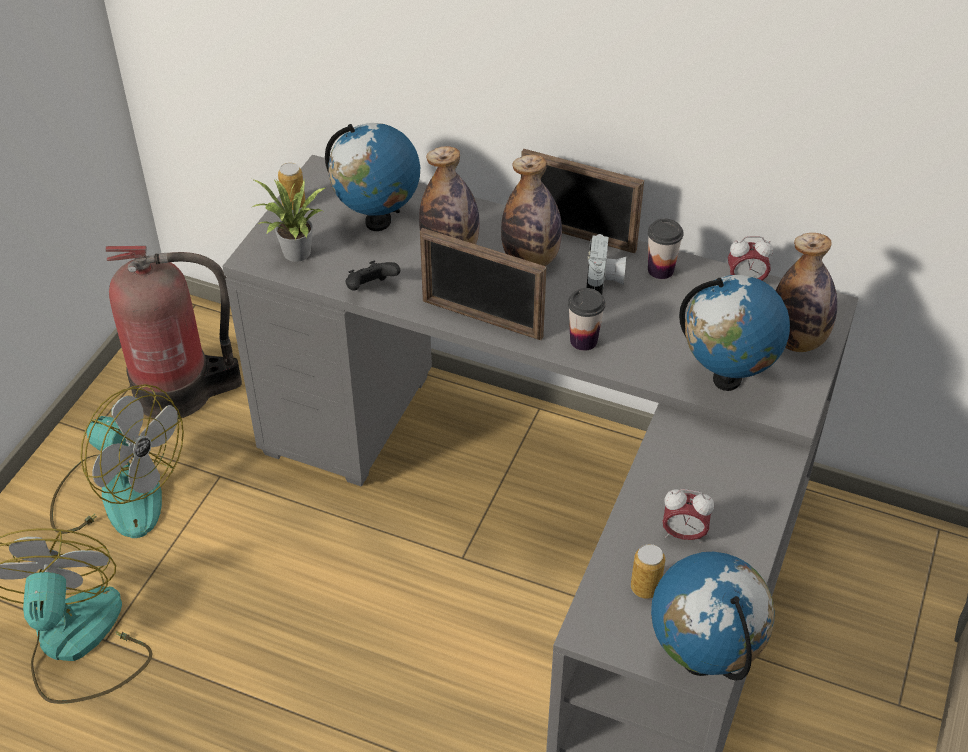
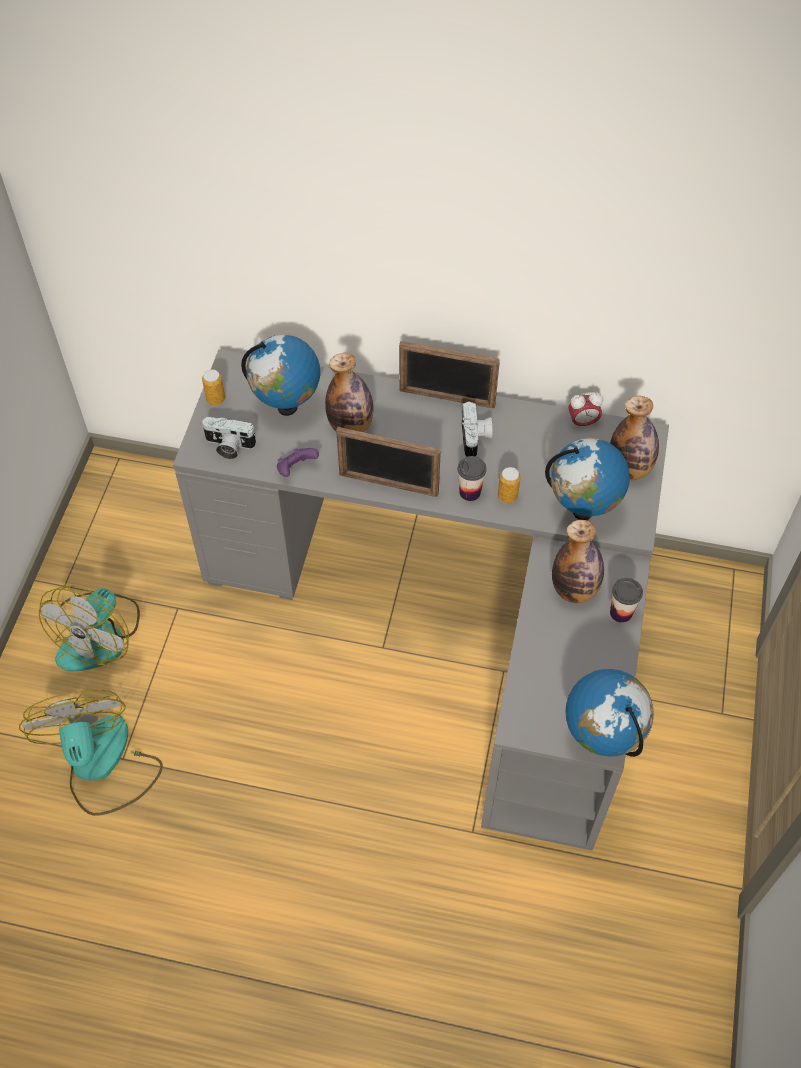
camera: 10 degrees left, 10 degrees up
(118, 493) = (100, 635): fan -> fan turned 90 degrees clockwise
(180, 390) = (126, 538): fire extinguisher -> none
(295, 255) = (228, 446): potted plant -> camera
(371, 289) = (296, 469): black game controller -> purple game controller
(531, 260) = (415, 425): bottle -> bottle (574, 589)
(645, 588) = (551, 688): can -> can (507, 496)
(660, 270) = (516, 421): cup -> cup (621, 612)
(683, 534) = (571, 641): alarm clock -> none

